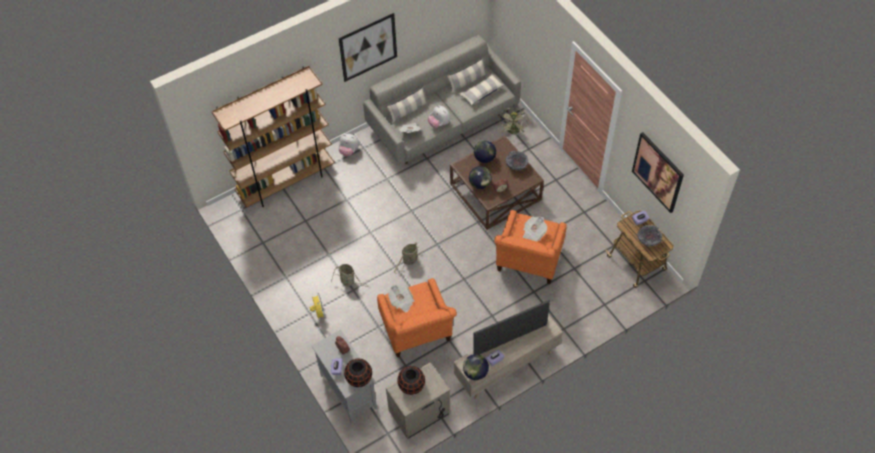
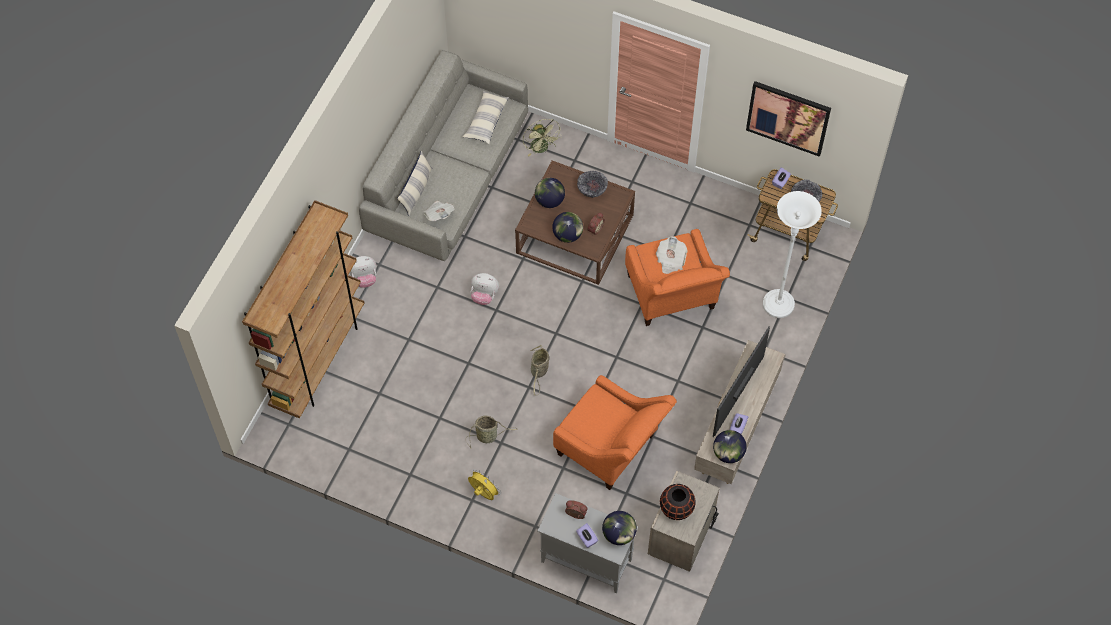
camera: 35 degrees left, 5 degrees up
(359, 378) = (619, 534): black vase -> globe
(368, 47) = (355, 138): picture -> none
(401, 301) = (585, 422): newspaper -> none
(439, 124) = (465, 186): plush toy -> plush toy (484, 295)
(467, 81) = (458, 116): pillow -> none
(595, 305) = (778, 304): none -> white floor lamp

